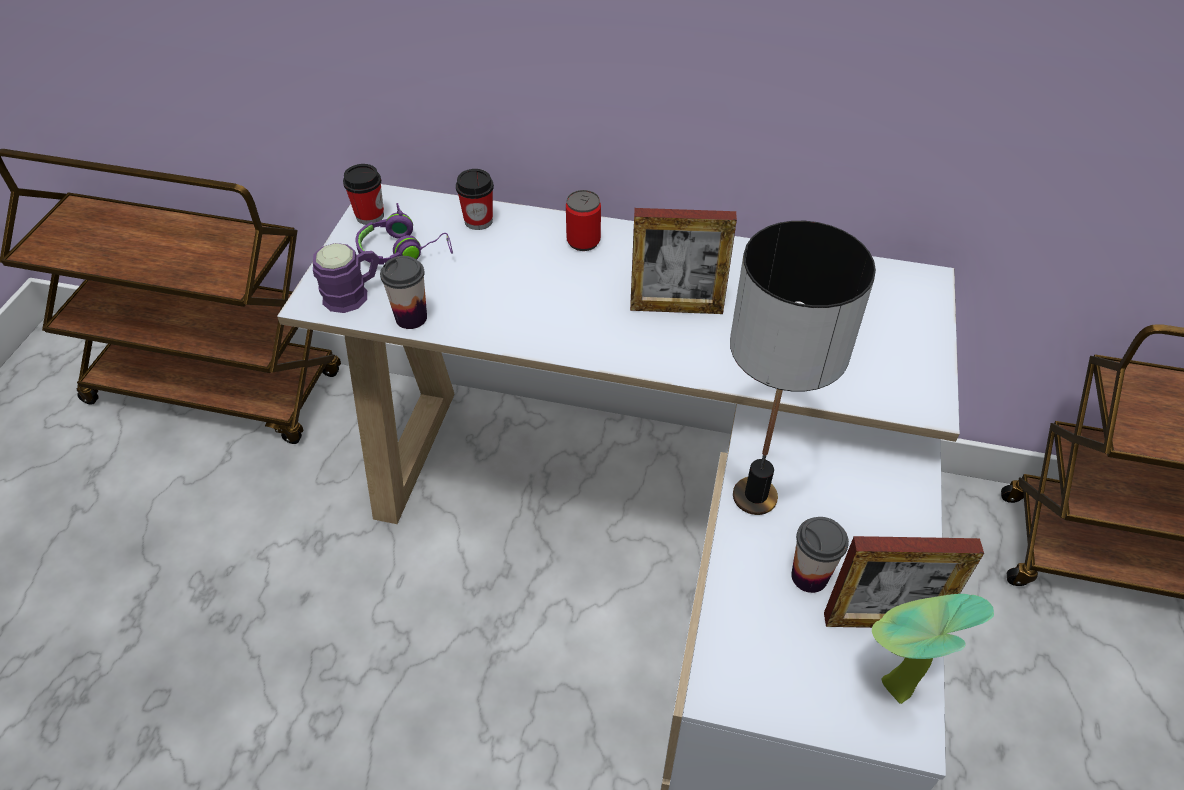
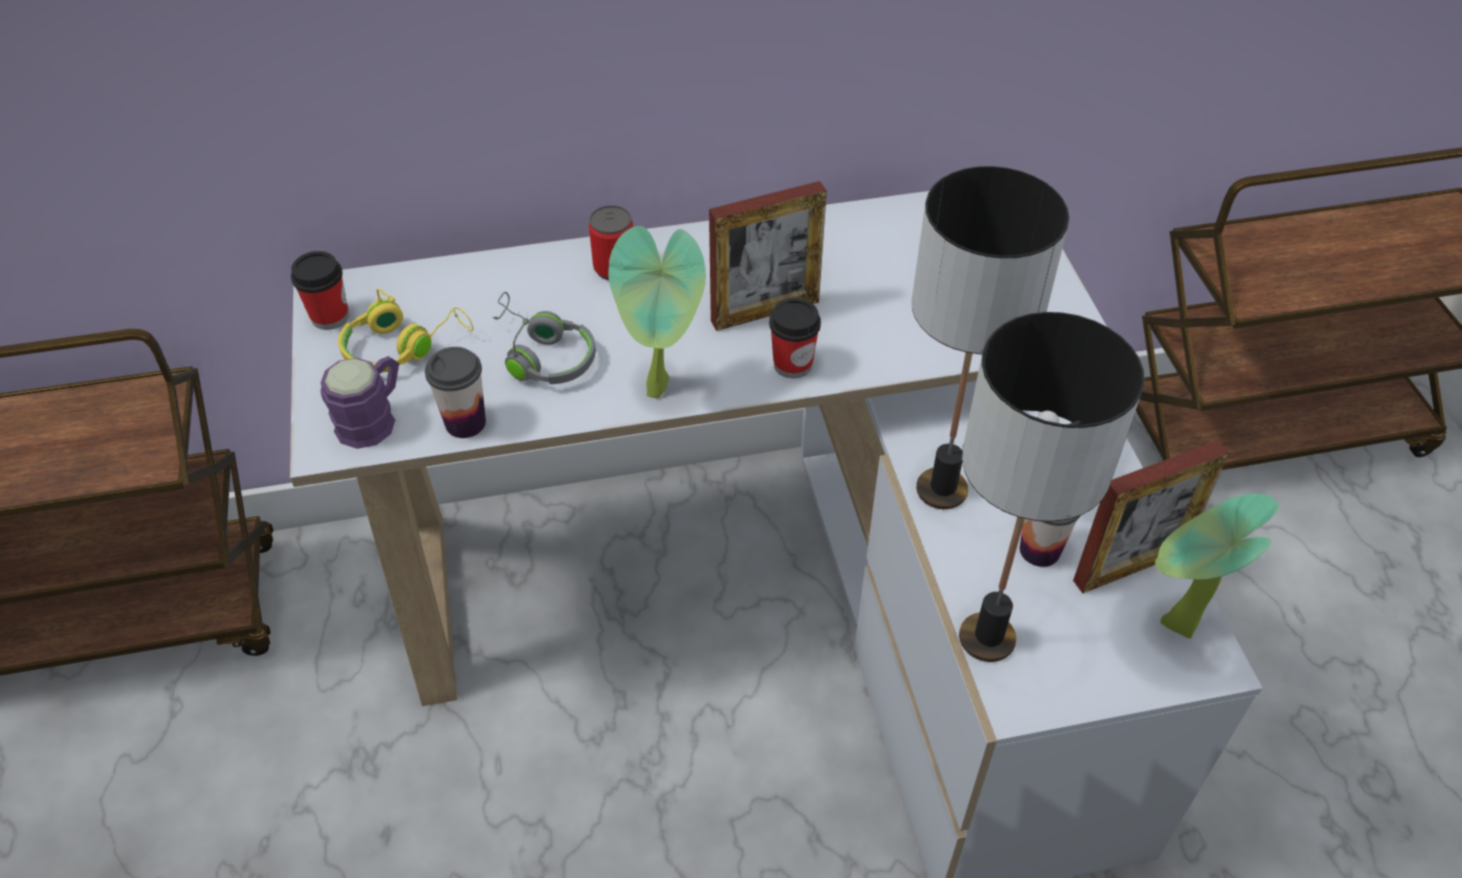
camera: 25 degrees left, 0 degrees up
(404, 251) = (403, 346): purple headphones -> yellow headphones
(478, 221) = (473, 282): cup -> cup (792, 364)
(493, 287) = (541, 354): none -> grey headphones
(562, 341) = (662, 390): none -> potted plant
(721, 631) = (987, 639): none -> table lamp

